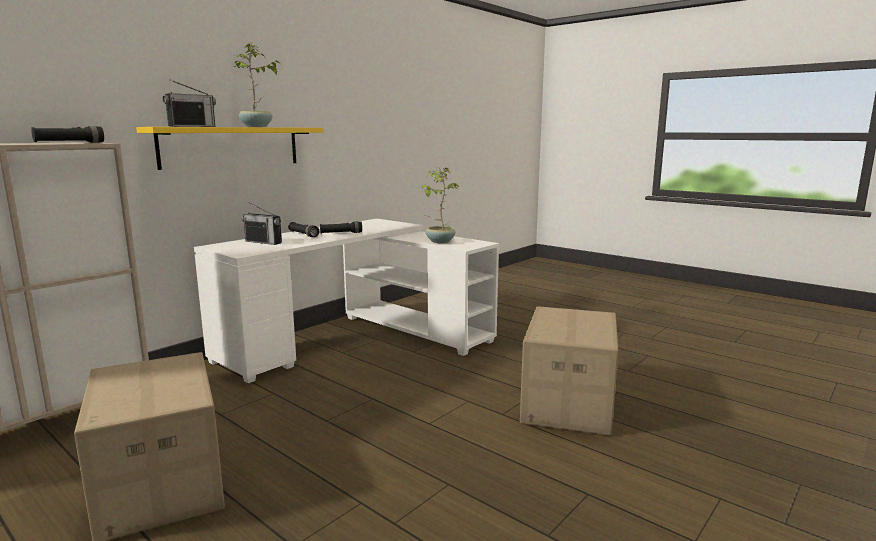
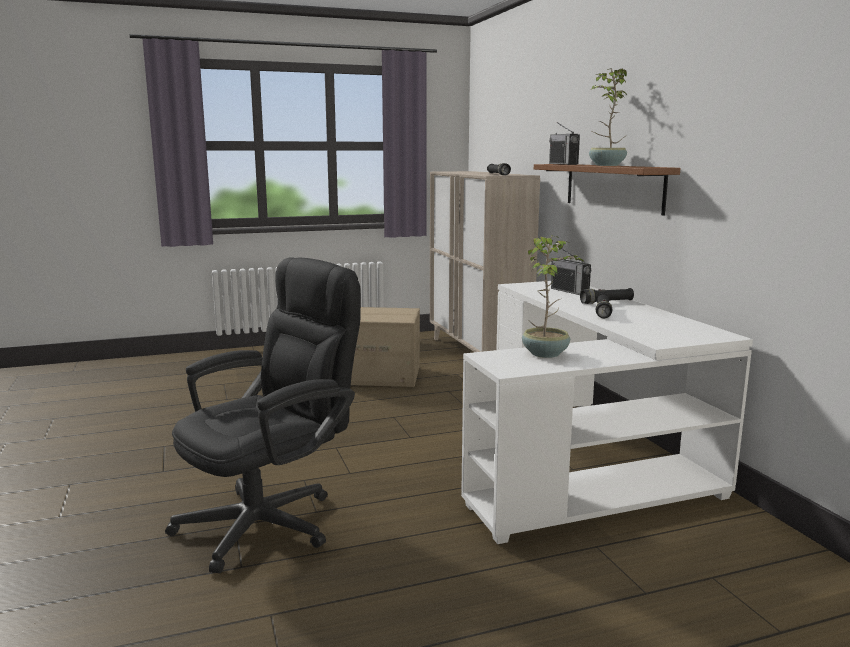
camera: 120 degrees right, 0 degrees up
(231, 146) = (613, 187): yellow shelf -> brown shelf
(263, 242) = (569, 291): radio -> radio turned 90 degrees counterclockwise
(566, 403) = (271, 520): cardboard box -> black office chair

